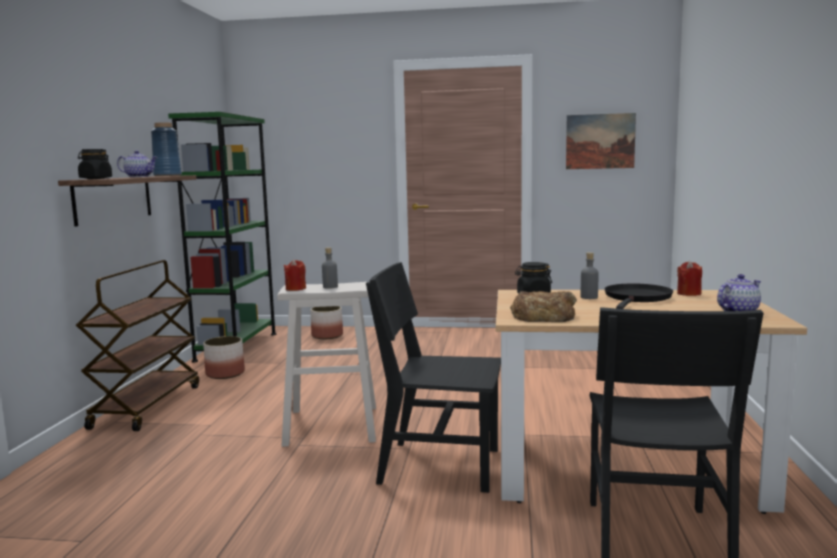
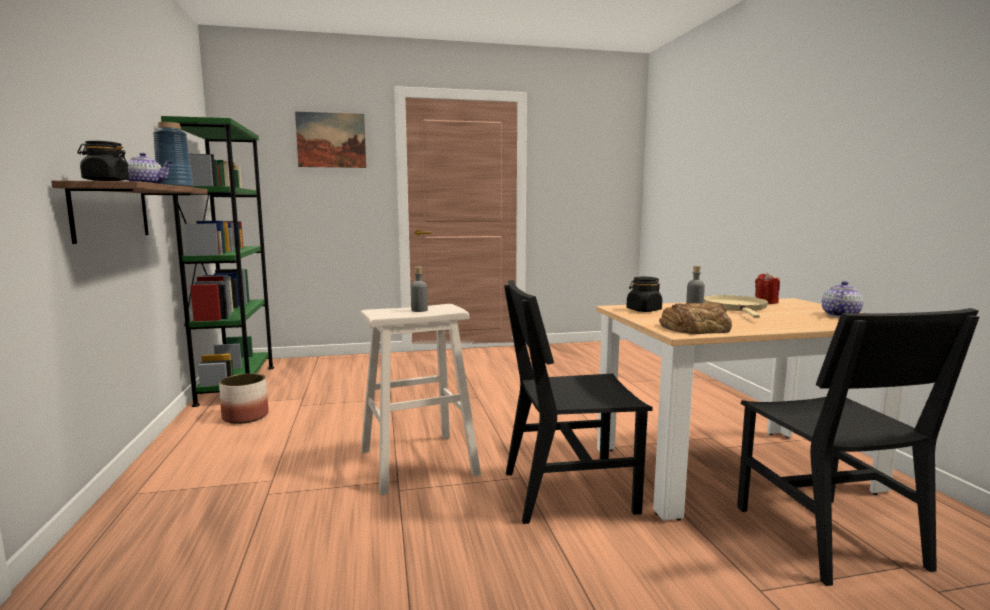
camera: 20 degrees left, 0 degrees up
(147, 406) = (168, 467): brown cart -> none
(295, 289) = (385, 314): red candle -> none
(327, 336) = (333, 365): planter -> none
(600, 141) = (583, 175): picture -> picture (331, 140)
(637, 298) = (735, 308): black frying pan -> beige frying pan

